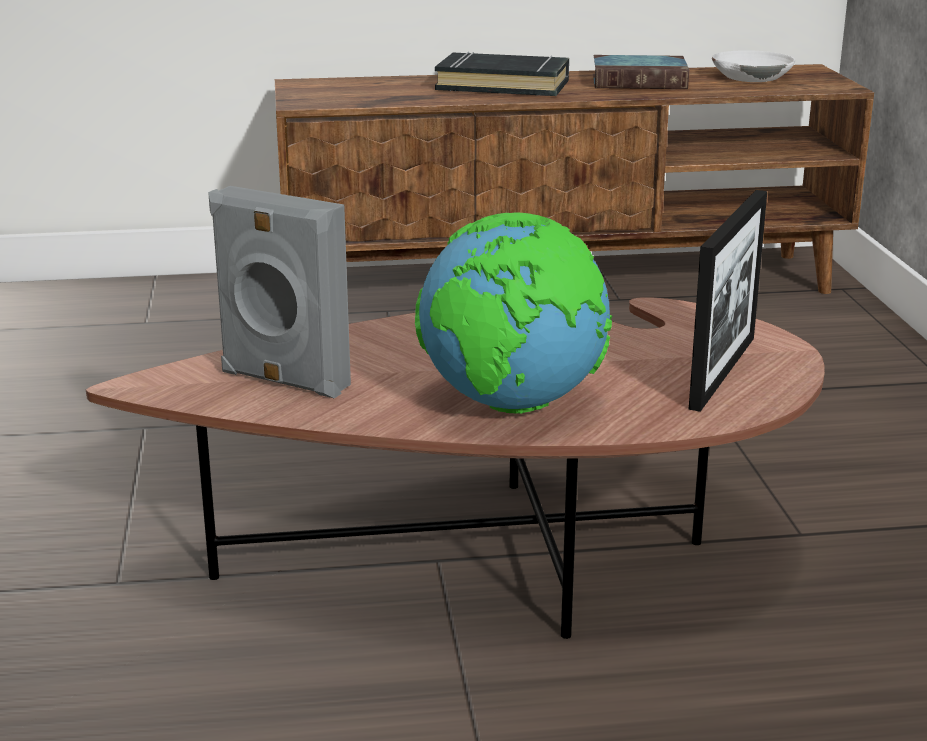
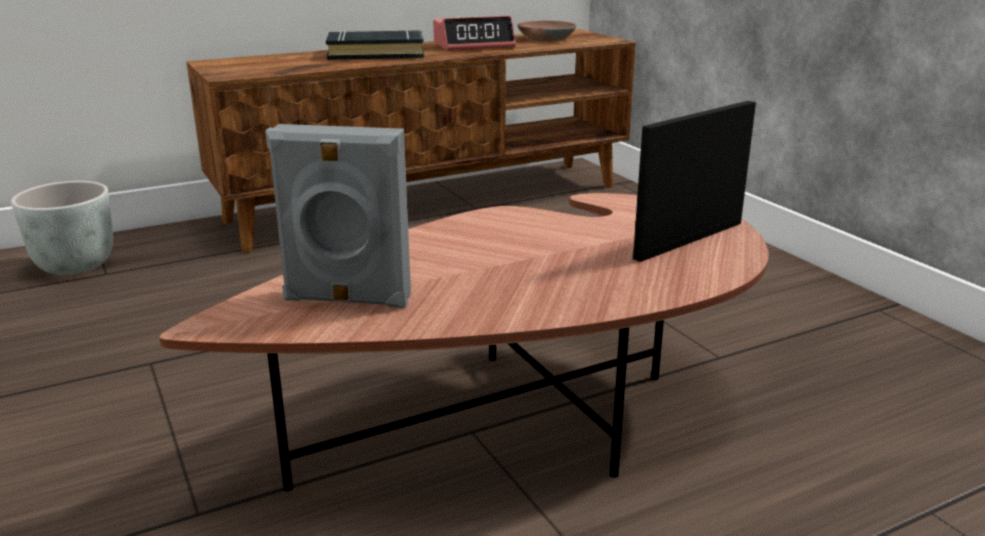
camera: 20 degrees left, 0 degrees up
(120, 309) = (76, 266): none -> grey planter
(513, 406) = (560, 290): globe -> none
(641, 81) = (474, 45): book -> alarm clock
(723, 372) = (689, 240): picture frame -> picture frame turned 135 degrees counterclockwise
(751, 77) = (545, 38): white bowl -> brown bowl

